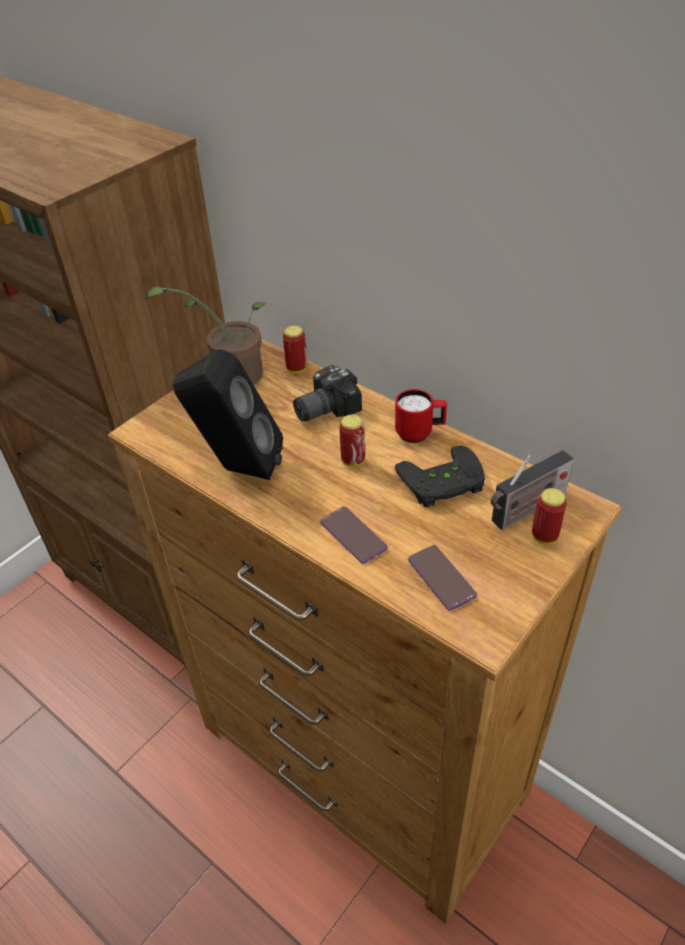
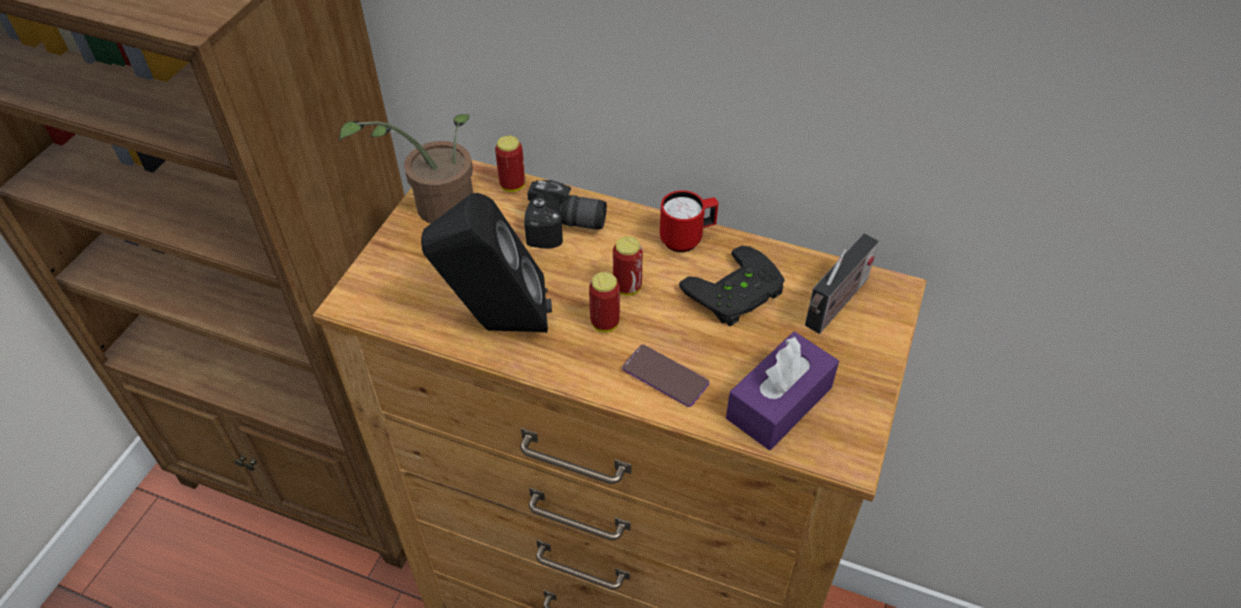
camera: 20 degrees left, 5 degrees up
(323, 408) = (565, 229): camera -> camera turned 120 degrees counterclockwise
(441, 578) = (779, 403): phone -> purple tissue box
(544, 536) = (865, 331): can -> can (605, 323)

